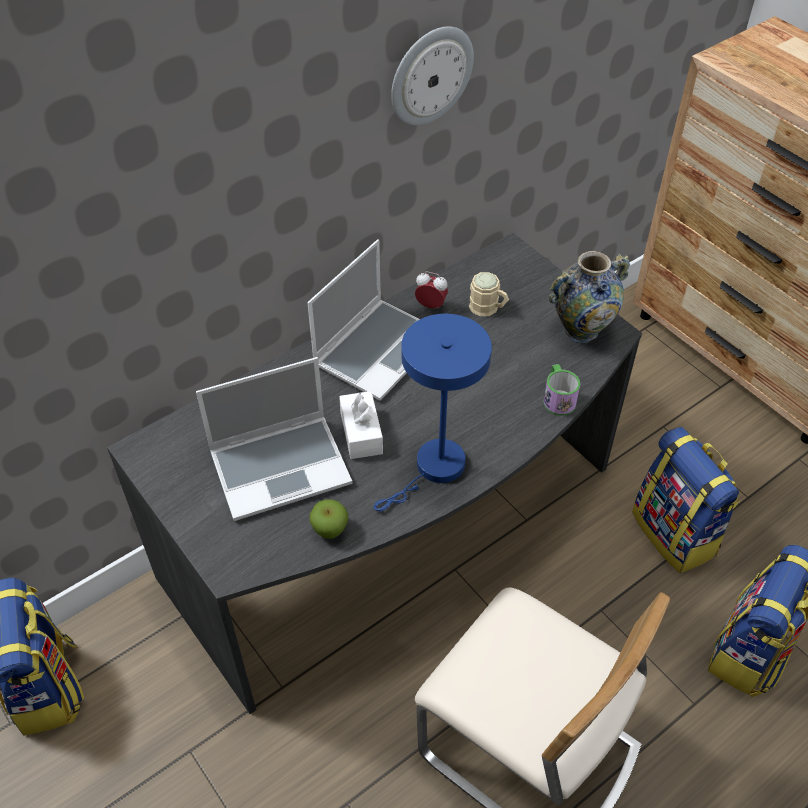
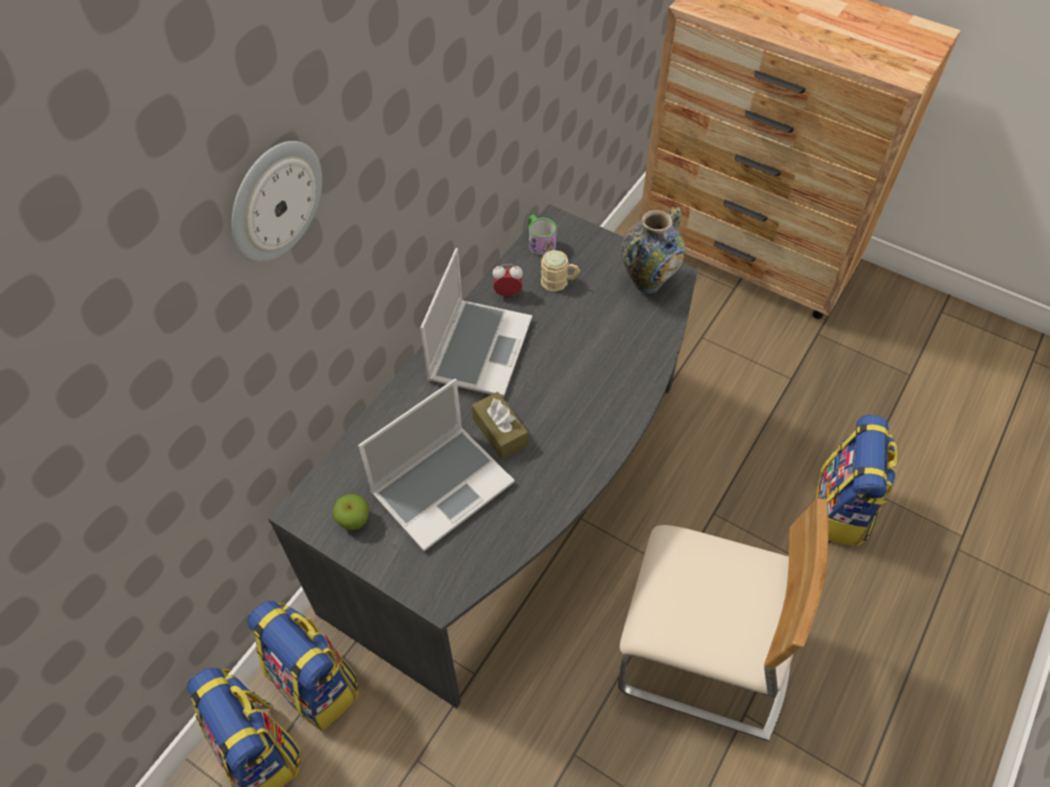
camera: 20 degrees left, 5 degrees up
(330, 530) = (513, 531): apple -> apple (354, 521)
(361, 433) = (500, 432): white tissue box -> brown tissue box
(430, 75) = (479, 85): wall clock -> wall clock (275, 200)
(434, 469) = (579, 446): blue table lamp -> none
(558, 398) = (654, 349): mug -> mug (539, 243)
(675, 533) = (747, 428): backpack -> backpack (316, 683)

